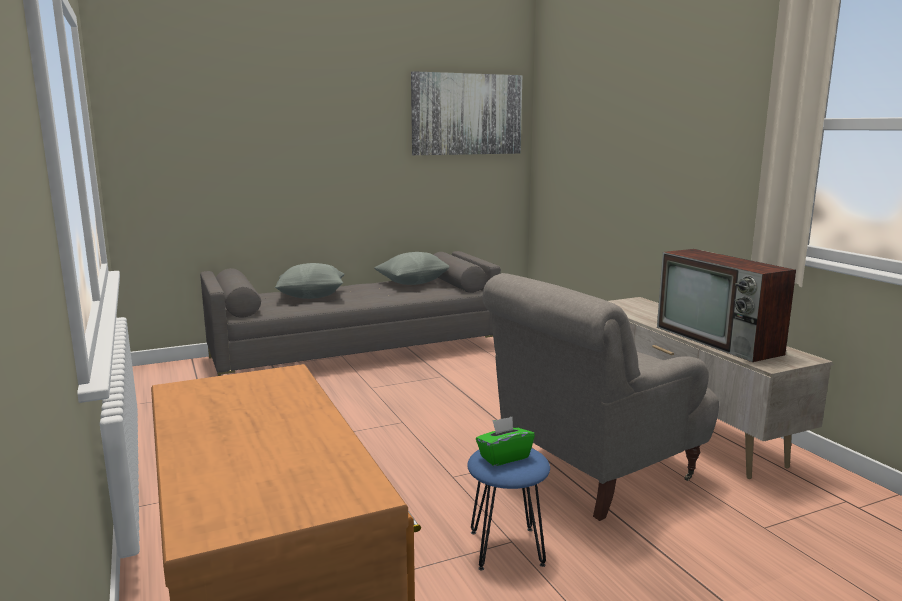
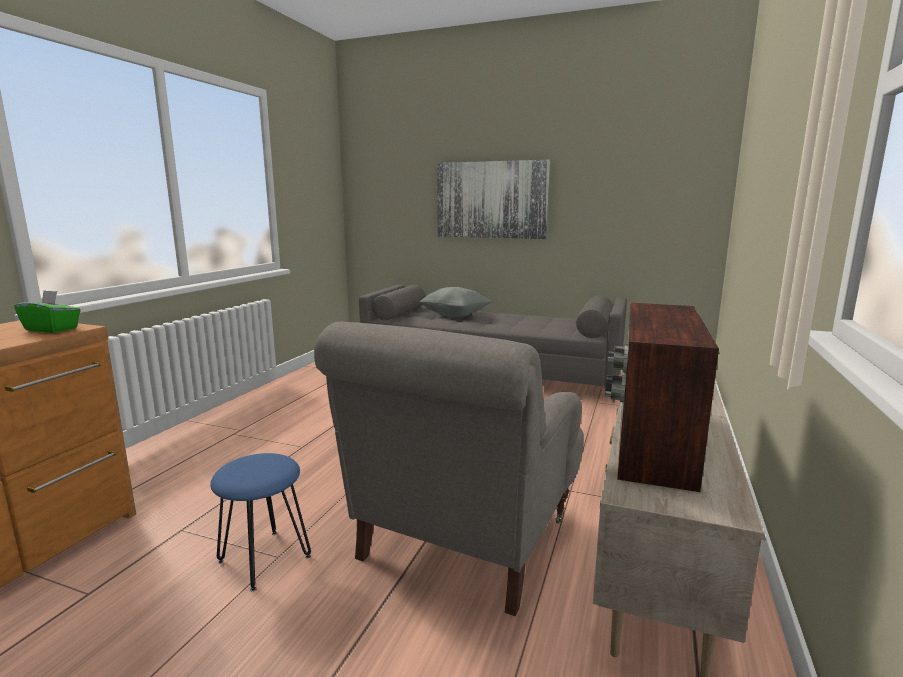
camera: 45 degrees right, 0 degrees up
(413, 283) = (555, 320): grey pillow -> none
(467, 114) = (648, 153): picture -> picture (491, 200)
(504, 457) = (252, 465): green tissue box -> green tissue box (52, 329)
(592, 470) = (463, 540): grey armchair -> grey armchair turned 75 degrees counterclockwise

